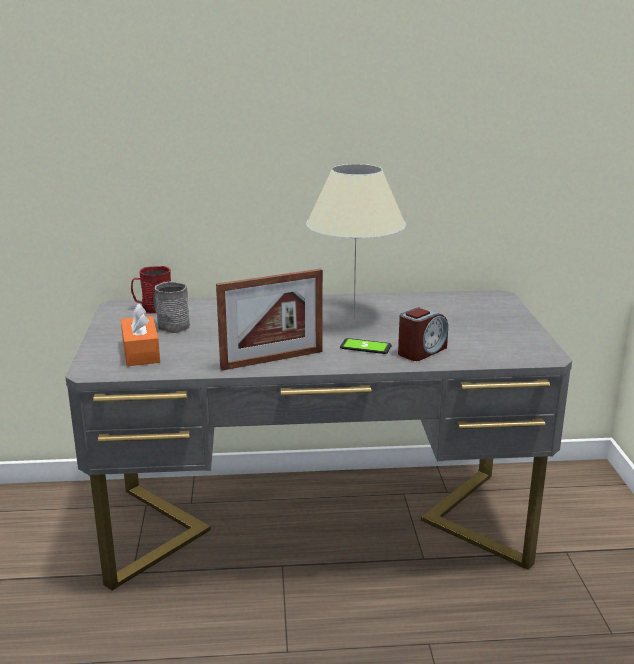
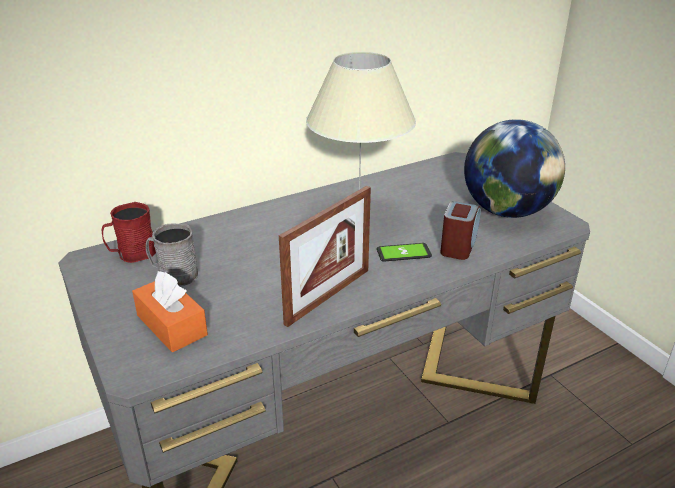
camera: 25 degrees left, 10 degrees up
(498, 338) = (507, 211): none -> globe

